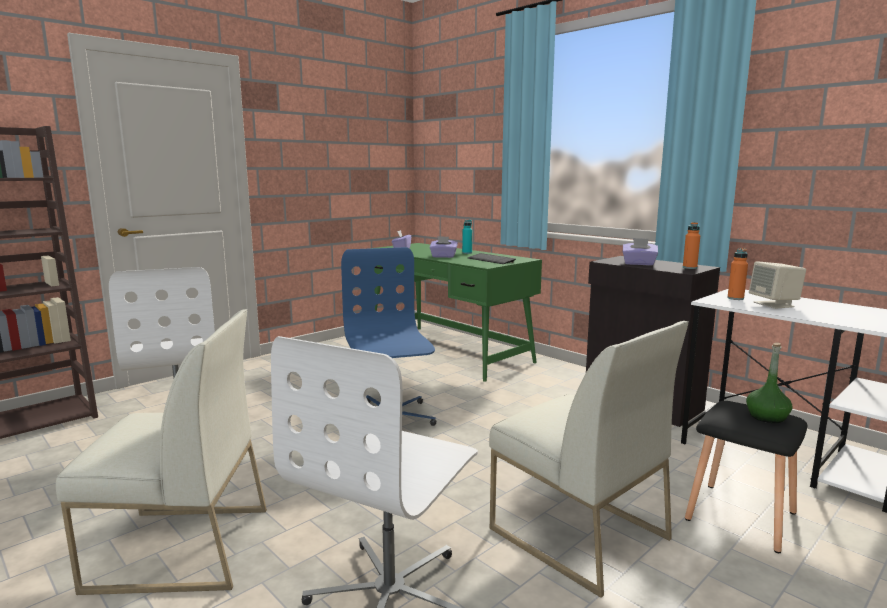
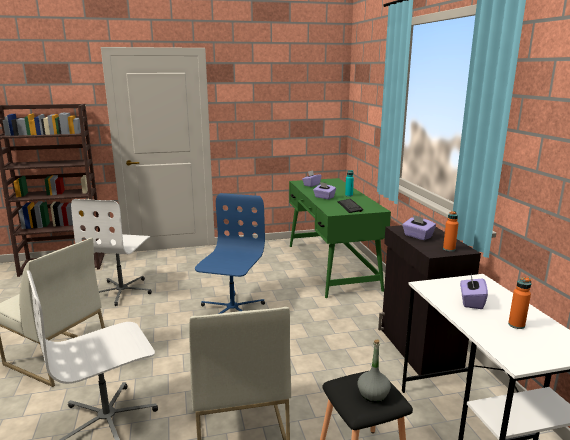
camera: 30 degrees right, 5 degrees up
(735, 298) = (453, 287): orange bottle -> orange bottle (516, 325)
(767, 417) = (373, 394): green bottle -> grey bottle
(774, 304) = (471, 302): beige speaker -> purple tissue box

